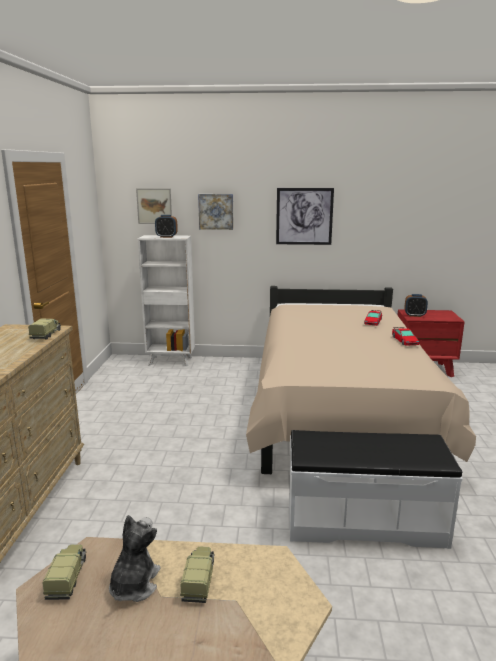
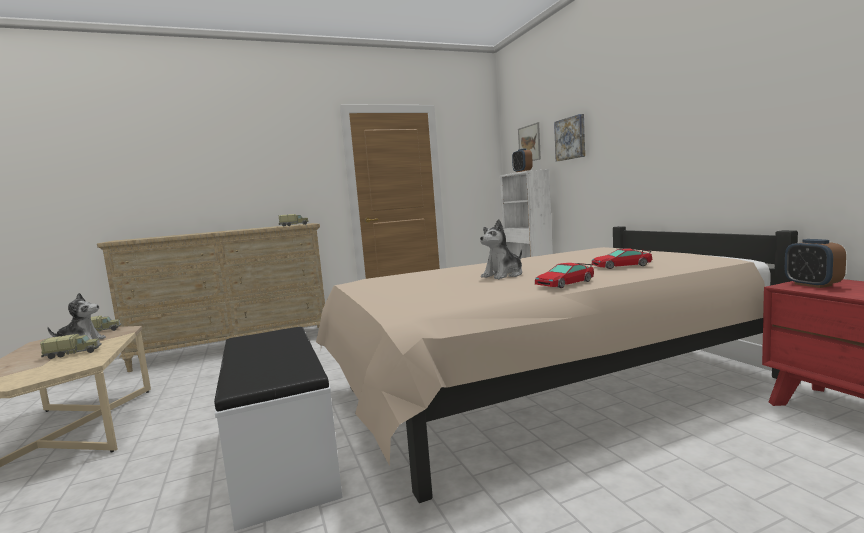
camera: 65 degrees right, 10 degrees down
(304, 216) = (655, 124): picture -> none
(356, 343) = (503, 275): none -> plush toy

